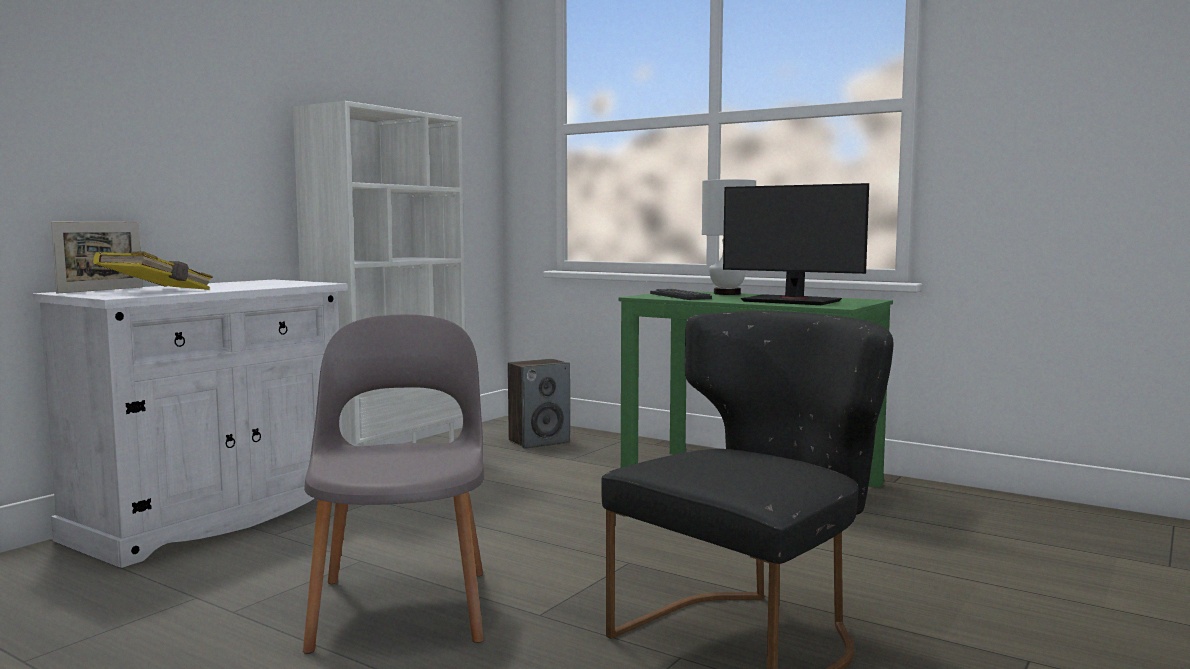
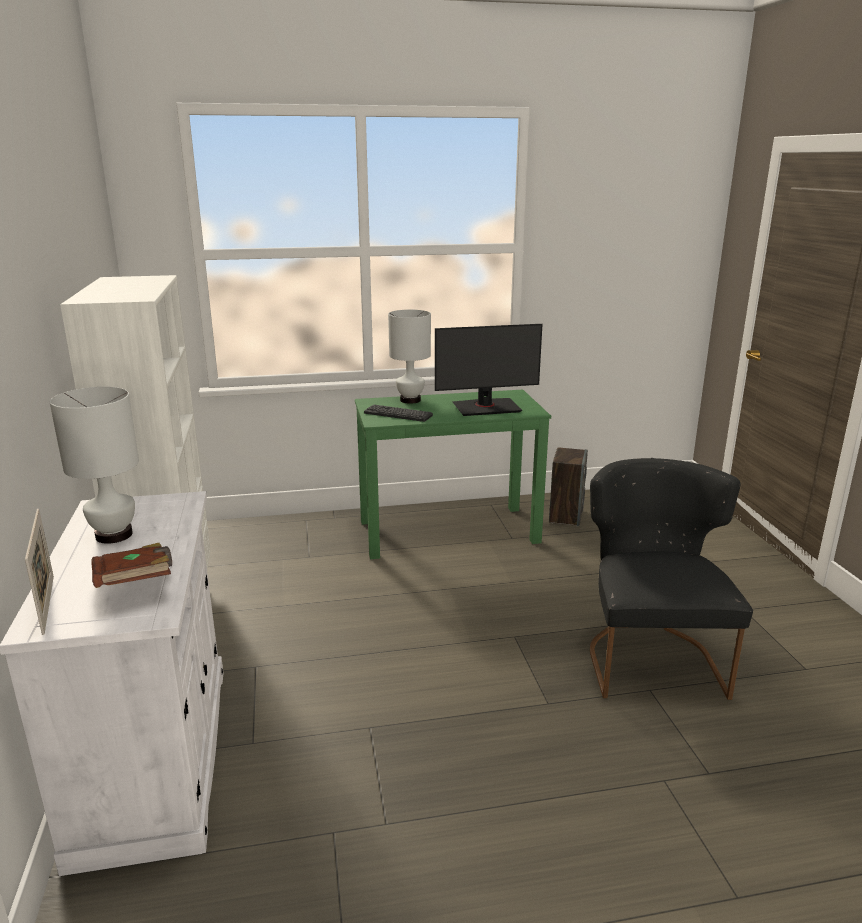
camera: 45 degrees left, 15 degrees up
(157, 291) = (135, 584): yellow book -> brown book
(228, 284) = (114, 535): none -> white table lamp
(402, 605) = (471, 745): grey chair -> none
(539, 441) = (249, 546): speaker -> speaker (565, 516)

